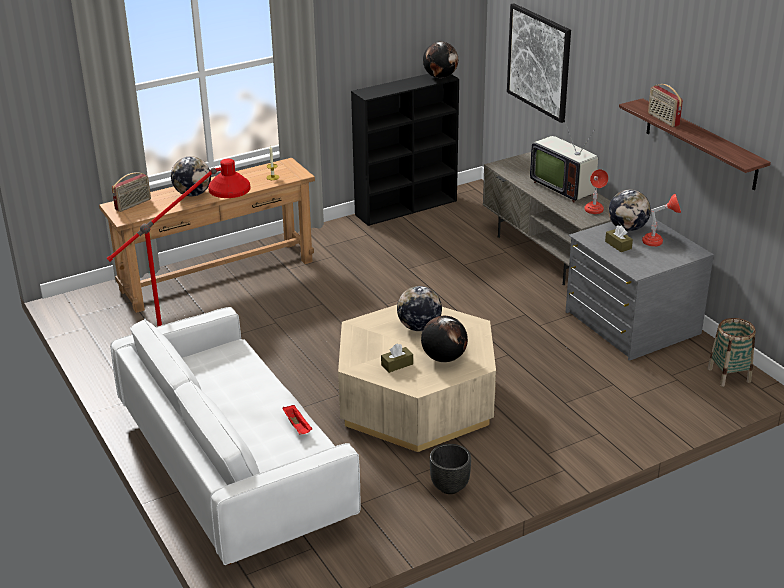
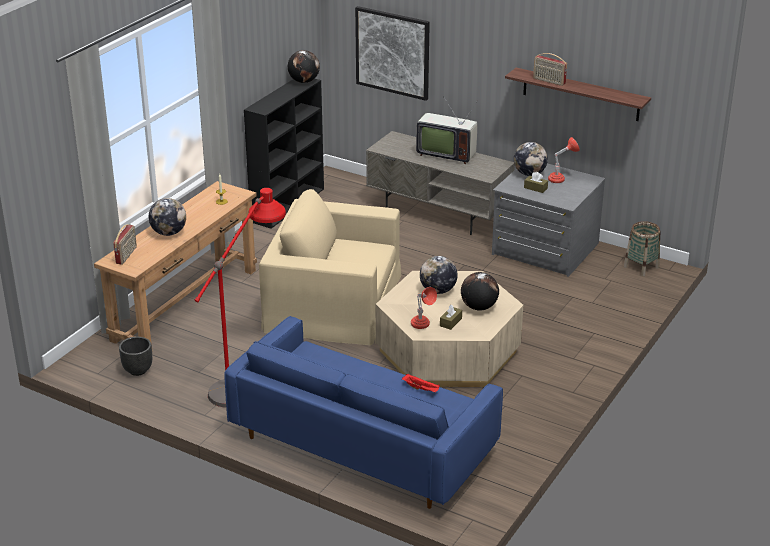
camera: 30 degrees left, 0 degrees up
(235, 468) = (363, 444): white sofa -> blue sofa
(353, 313) = (333, 302): none -> beige armchair
(450, 487) = (530, 402): black planter -> black planter (138, 370)
(594, 213) = (488, 168): red table lamp -> red table lamp (422, 327)

